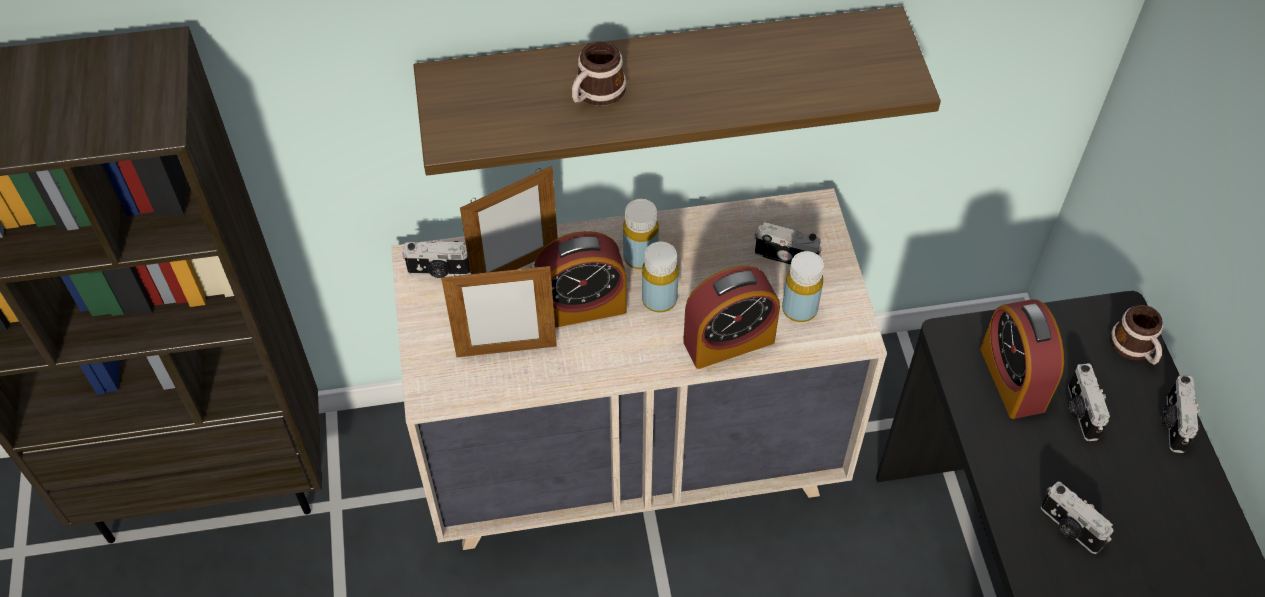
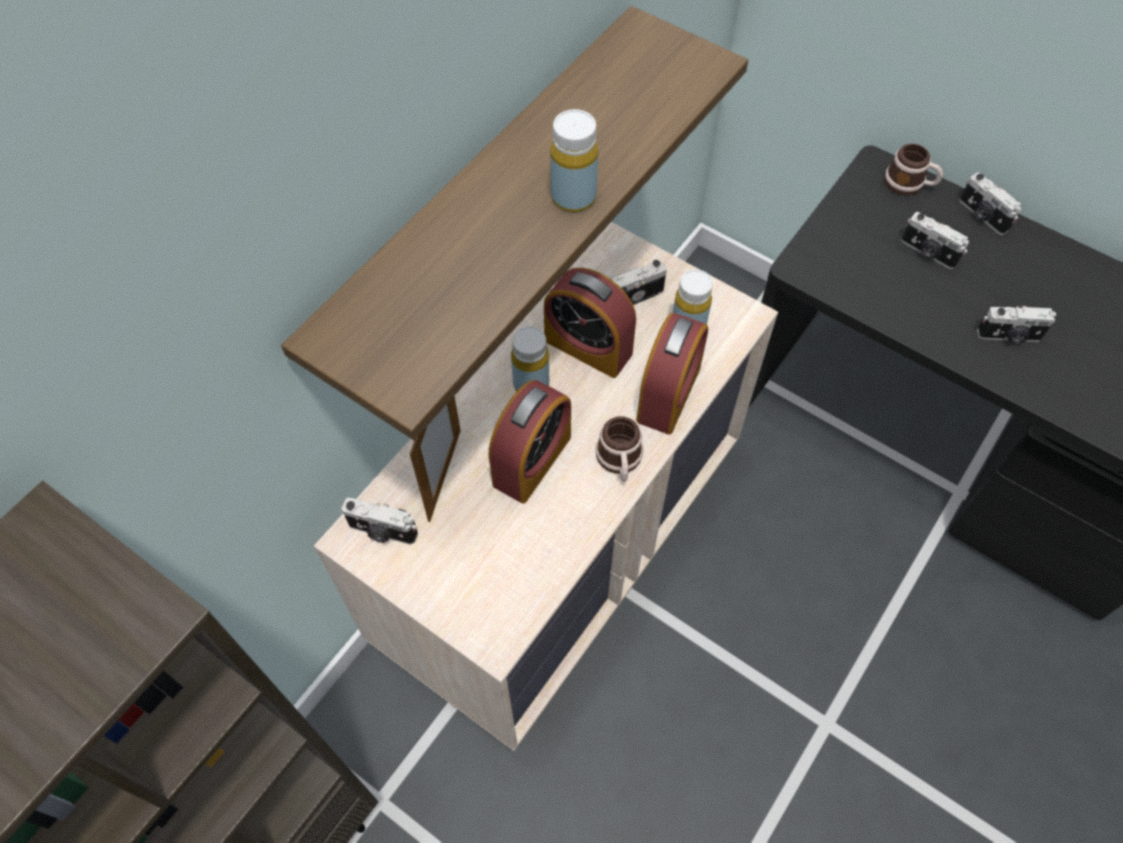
camera: 45 degrees left, 5 degrees up
(439, 271) = (382, 531): camera -> camera turned 60 degrees clockwise
(506, 351) = (514, 548): picture frame -> none
(595, 94) = (485, 247): mug -> mug (619, 461)
(659, 299) = (583, 405): yellow bottle -> yellow bottle (573, 197)
(1012, 379) = (866, 264): alarm clock -> alarm clock (588, 347)

